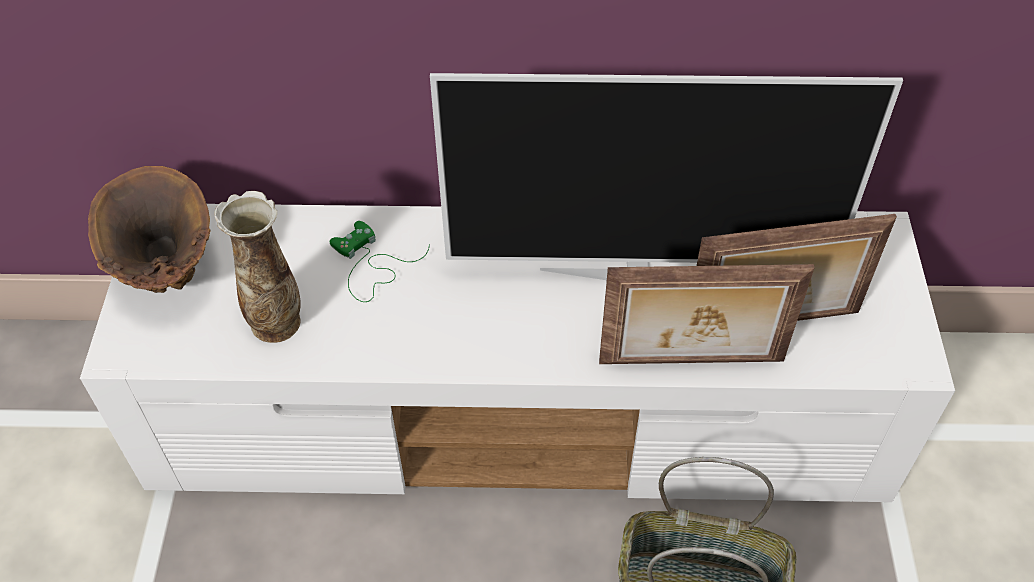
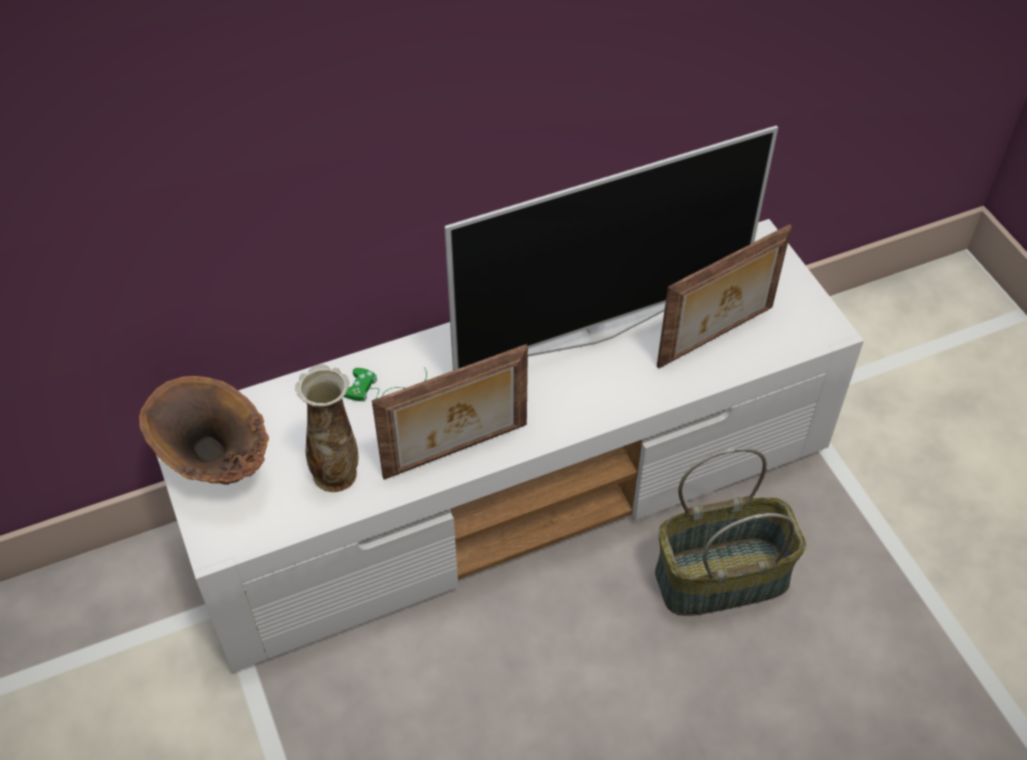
camera: 25 degrees left, 0 degrees up
(691, 364) = (675, 388): picture frame -> picture frame (457, 452)

